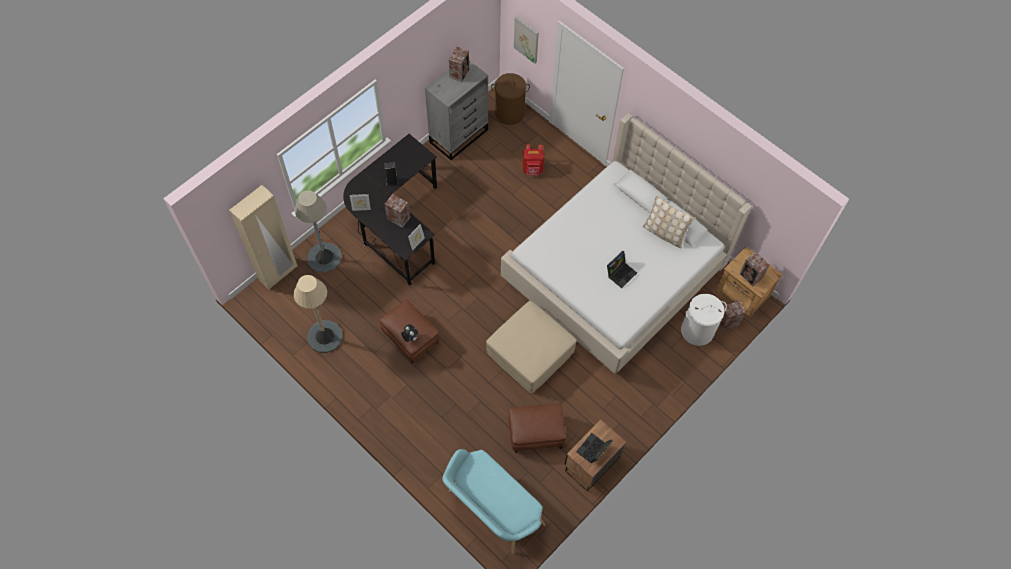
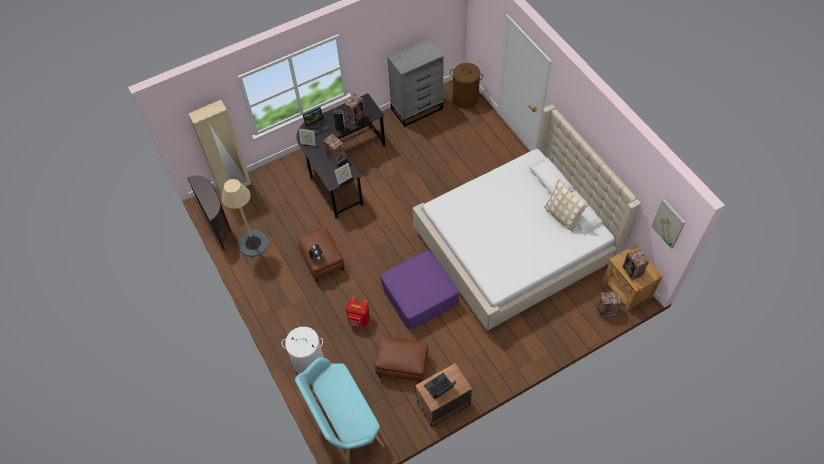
camera: 20 degrees right, 5 degrees down
(277, 325) = (219, 225): none -> brown console table
(324, 257) = (275, 181): grey floor lamp -> none
(460, 73) = (420, 50): speaker -> speaker (355, 116)
(526, 39) = (484, 32): picture -> picture (668, 223)
(530, 352) = (420, 295): beige ottoman -> purple ottoman
(532, 170) = (470, 147): red backpack -> red backpack (359, 320)
(620, 273) = (512, 241): laptop -> laptop (317, 126)
(697, 330) = (575, 311): white laundry basket -> white laundry basket (308, 361)

